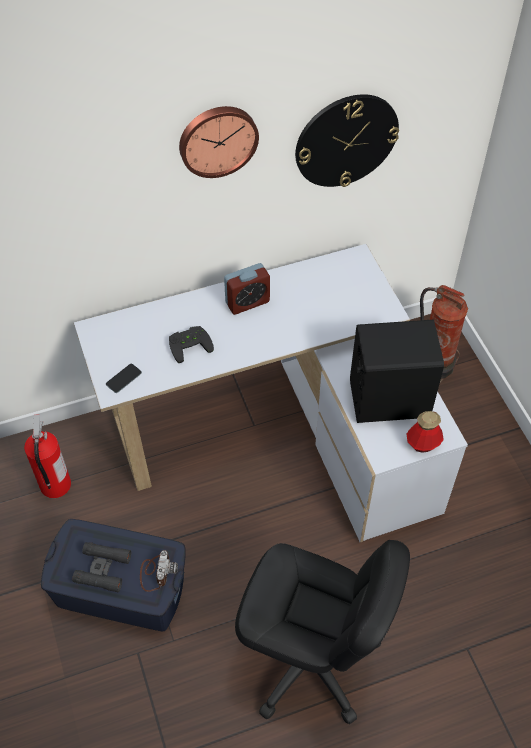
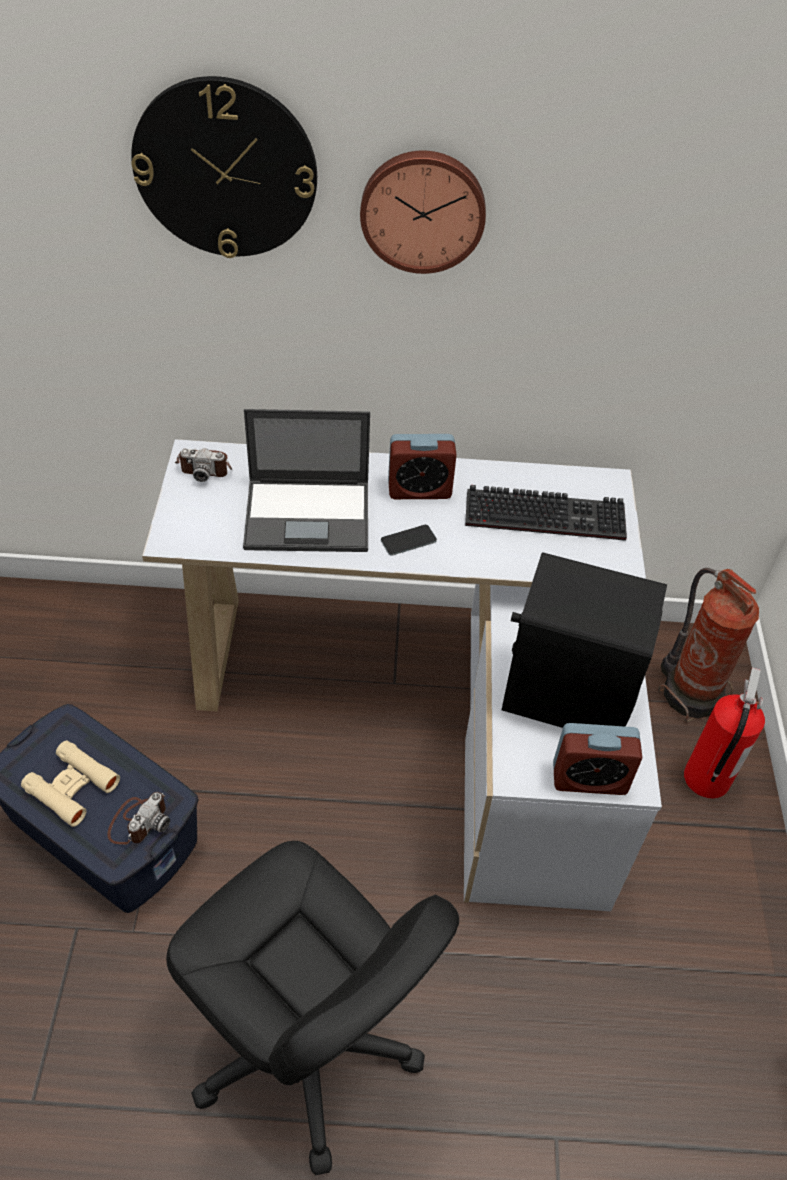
camera: 20 degrees right, 5 degrees down
(54, 485) = (97, 663): fire extinguisher -> fire extinguisher (705, 779)
(103, 569) = (72, 787): black binoculars -> beige binoculars
(104, 334) = (205, 466): none -> camera
(123, 378) = (196, 528): phone -> phone (408, 540)
(189, 344) = (309, 515): black game controller -> laptop
(331, 291) = (547, 514): none -> keyboard
(346, 140) = (629, 281): wall clock -> wall clock (225, 169)
(423, 444) = (589, 778): bottle -> alarm clock

